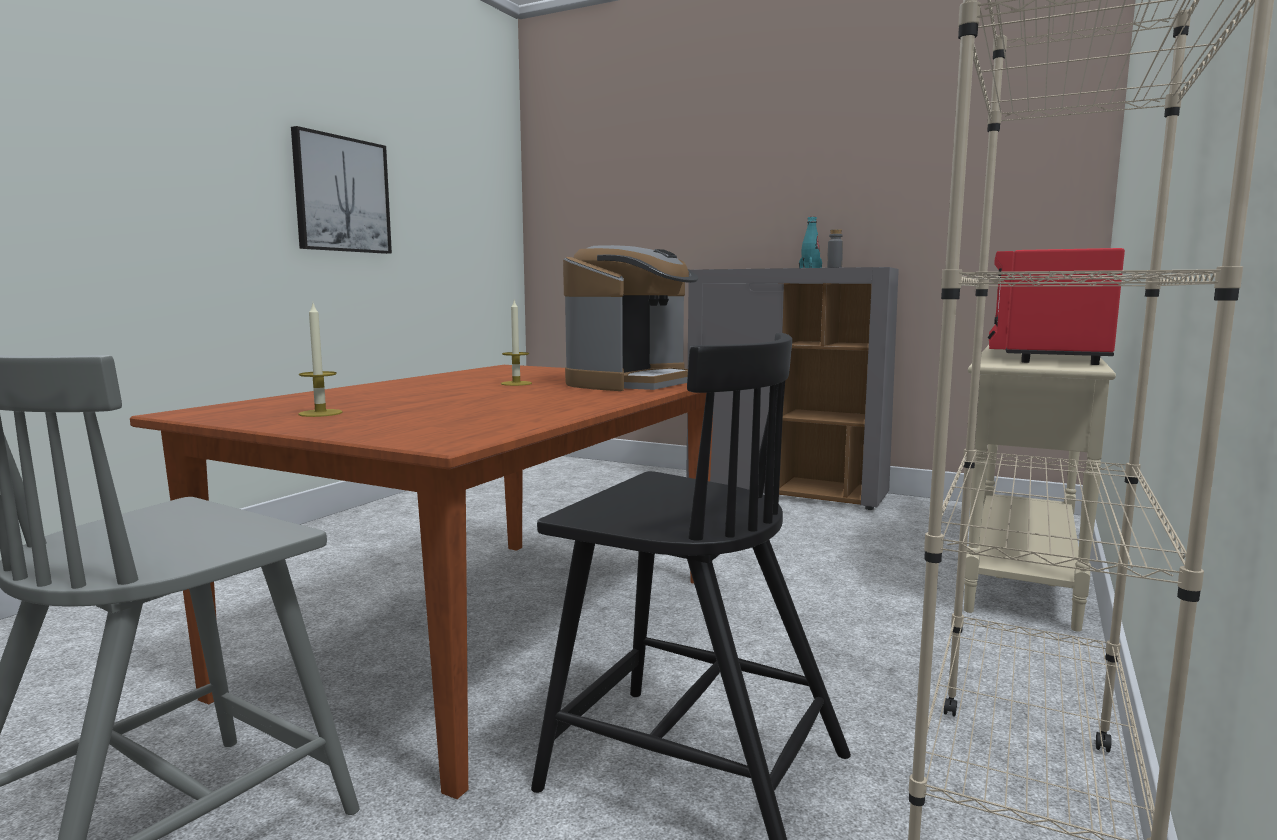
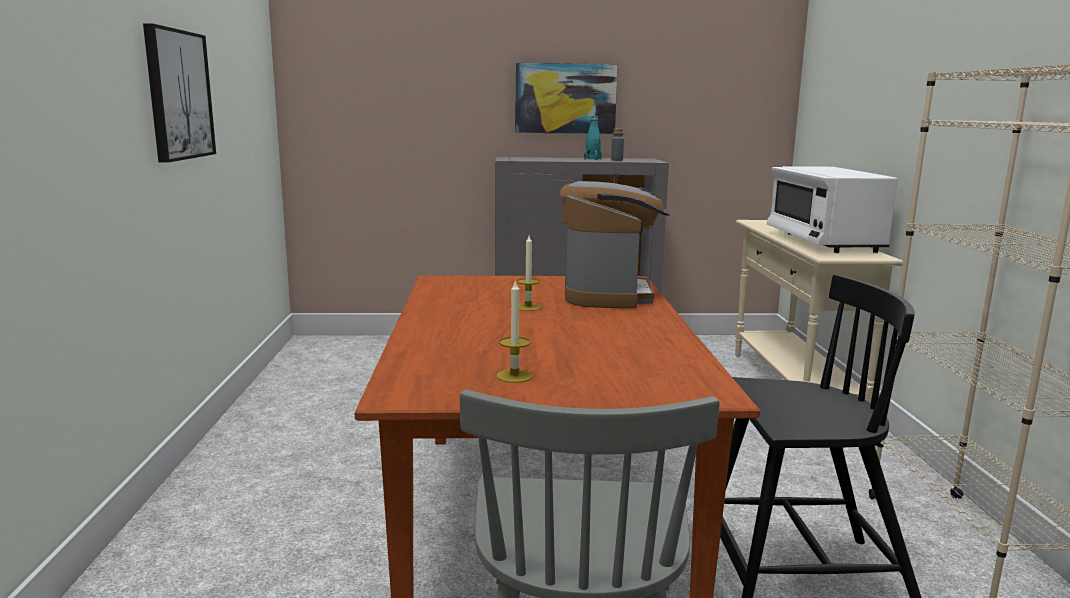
camera: 30 degrees left, 5 degrees up
(793, 202) = (565, 98): none -> picture
(1043, 356) = (823, 242): red microwave -> white microwave

